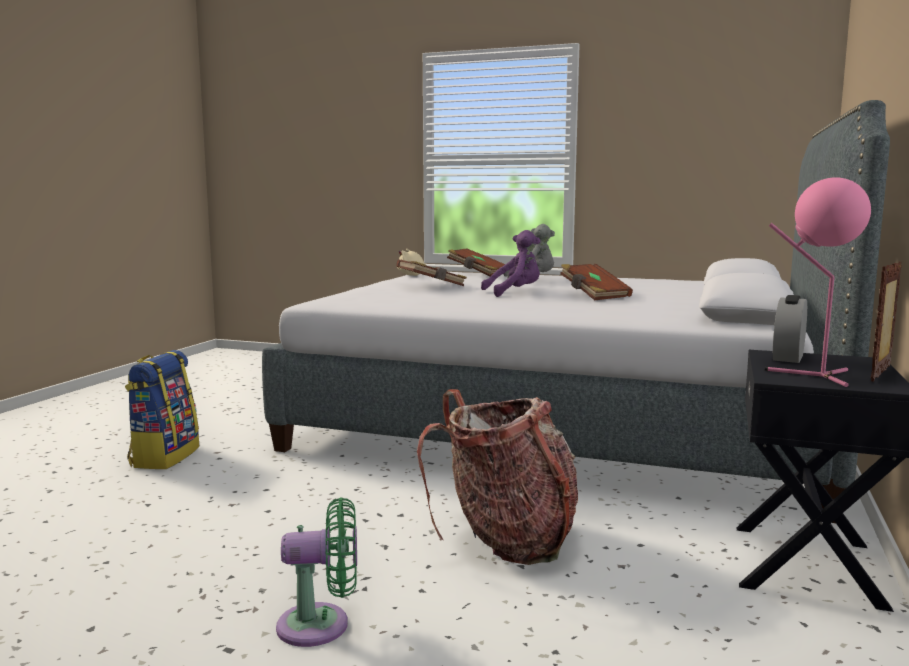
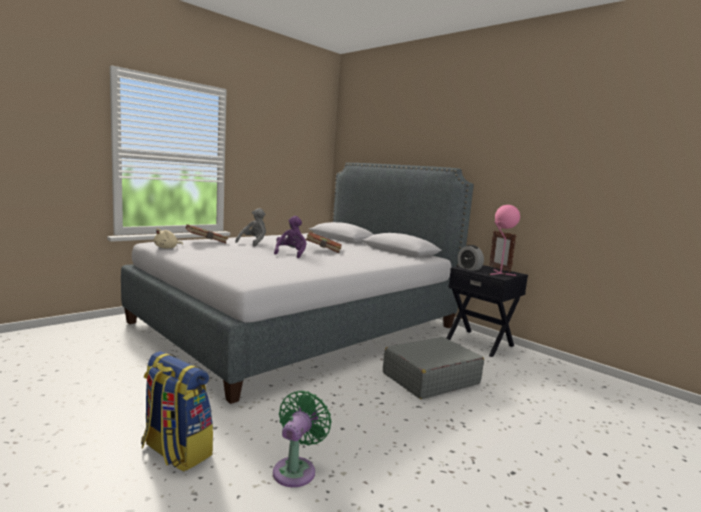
camera: 65 degrees left, 0 degrees up
(321, 625) = (495, 442): green fan -> green fan (296, 469)
(431, 285) = (234, 255): brown book -> none
(507, 540) = (430, 378): backpack -> grey suitcase

